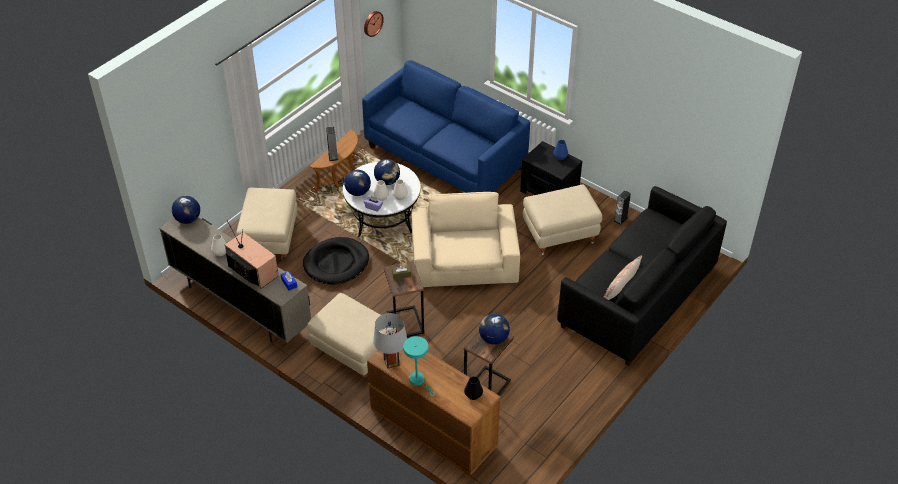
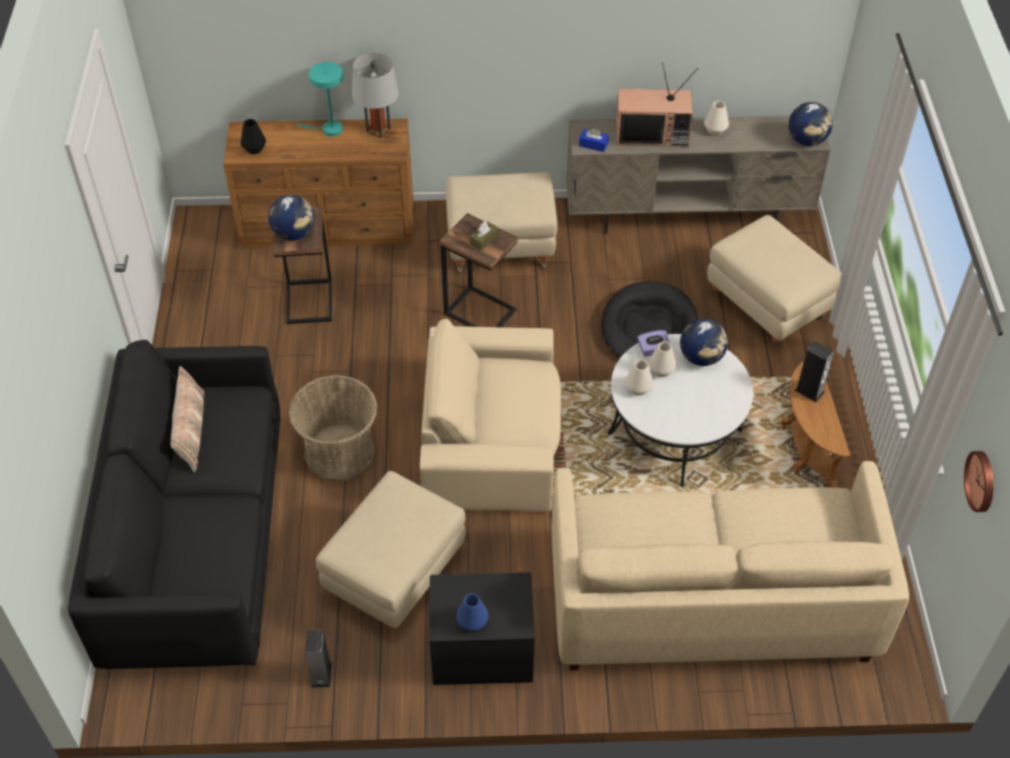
camera: 140 degrees right, 5 degrees up
(387, 181) = (684, 400): globe -> none
(445, 157) = (710, 601): blue sofa -> beige sofa
(465, 261) = (491, 439): beige armchair -> beige armchair turned 135 degrees clockwise
(540, 297) = (339, 453): none -> basket

